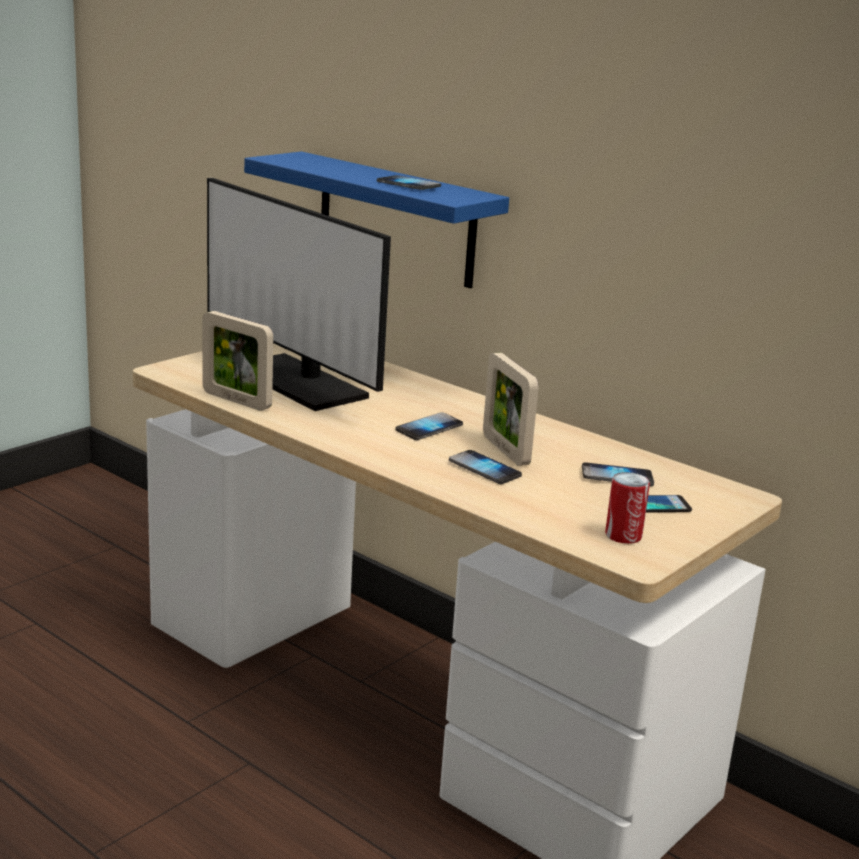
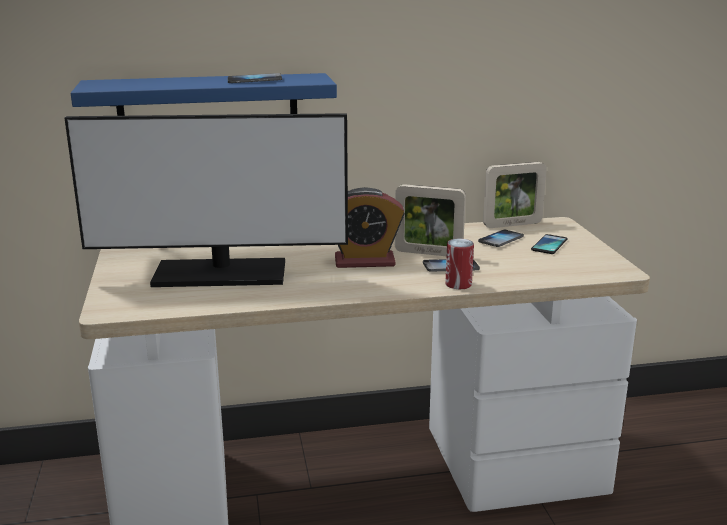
camera: 50 degrees left, 0 degrees up
(236, 400) = (220, 303): picture frame -> picture frame (512, 224)
(429, 428) = (364, 261): phone -> alarm clock
(623, 536) = (584, 264): can -> can (458, 284)

